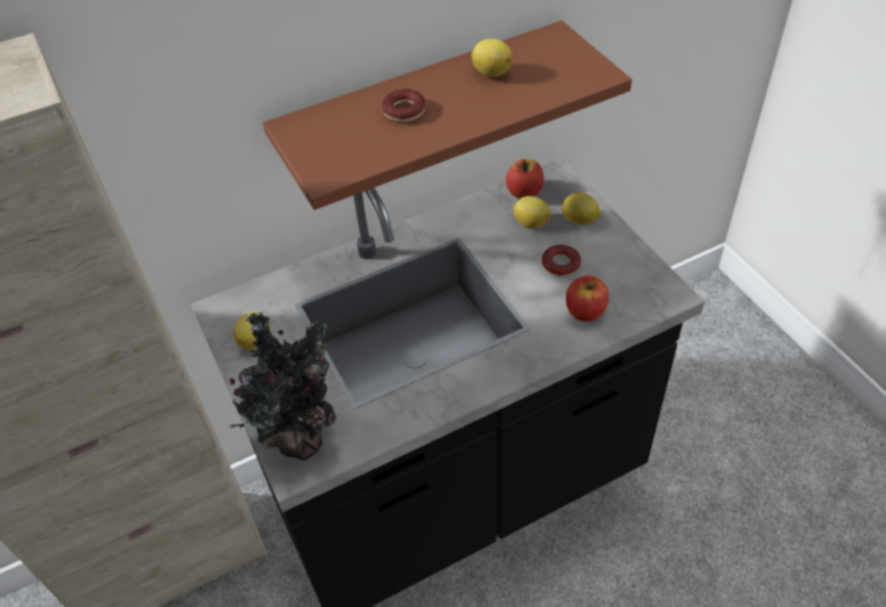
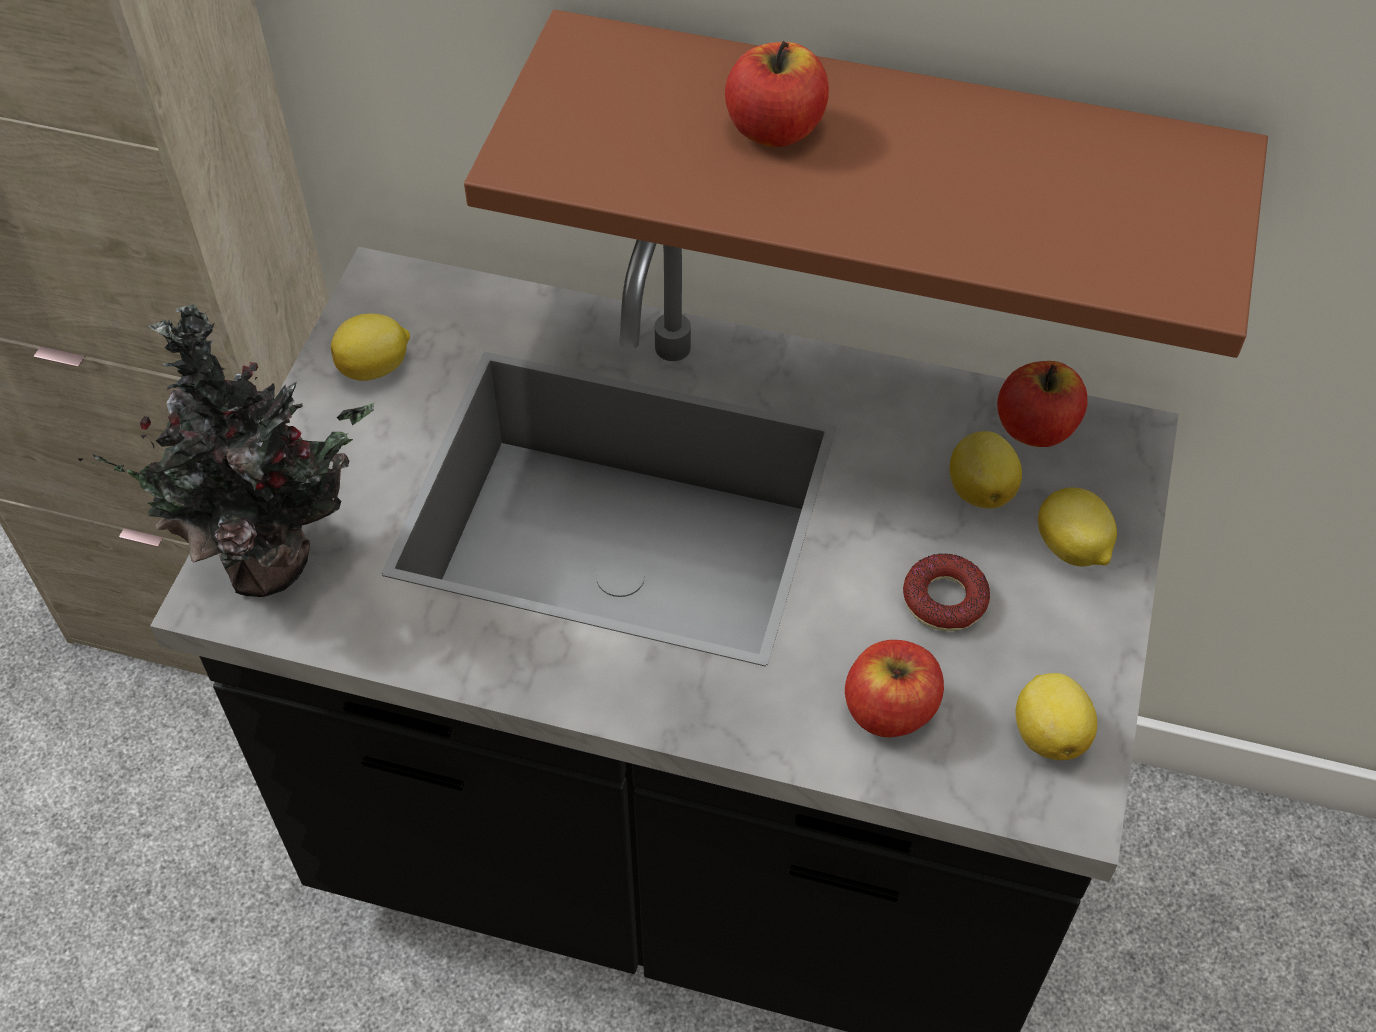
camera: 40 degrees right, 5 degrees up
(404, 110) = (775, 129): donut -> apple
(491, 72) = (1004, 154): lemon -> lemon (1049, 733)

